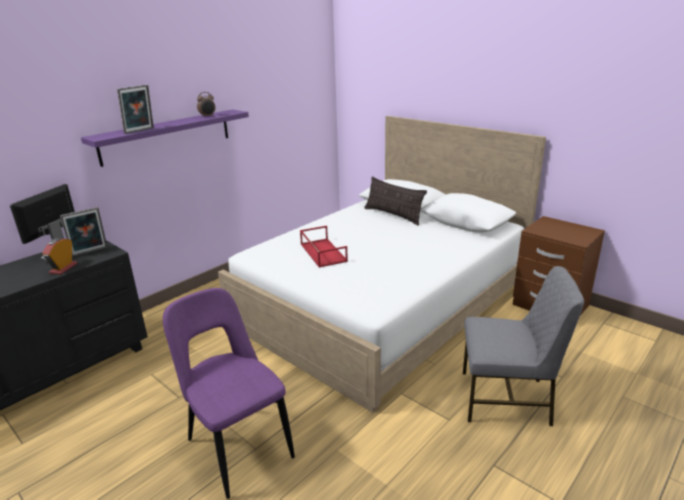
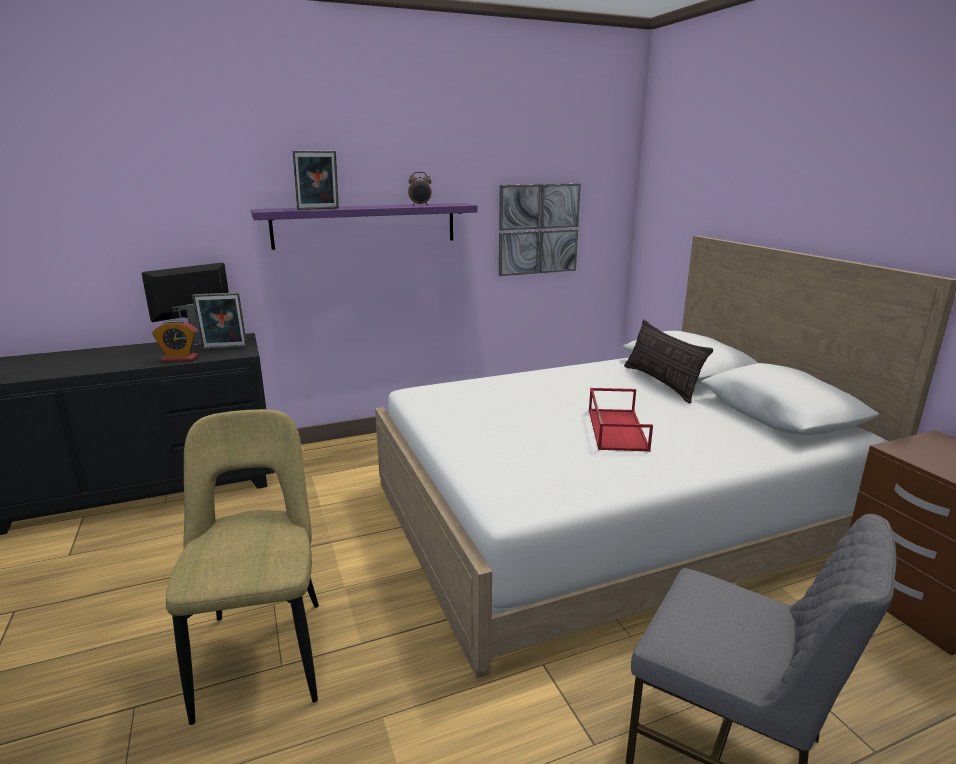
camera: 25 degrees right, 5 degrees down
(63, 268) = (180, 358): alarm clock -> alarm clock turned 135 degrees counterclockwise
(237, 445) = (264, 651): purple chair -> beige chair
(280, 121) = (538, 229): none -> picture
(322, 252) = (510, 410): red tray -> red tray (615, 429)

